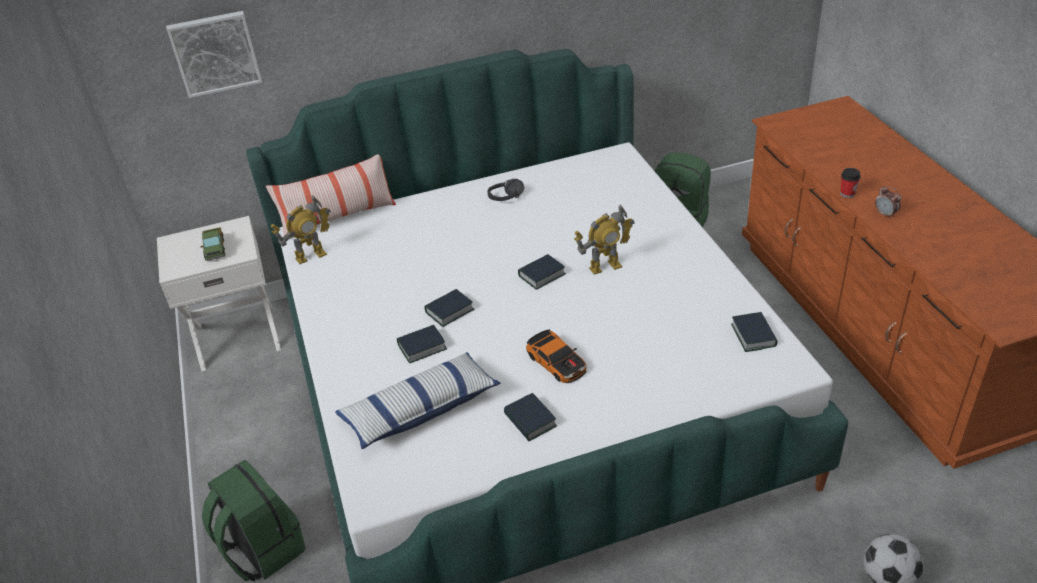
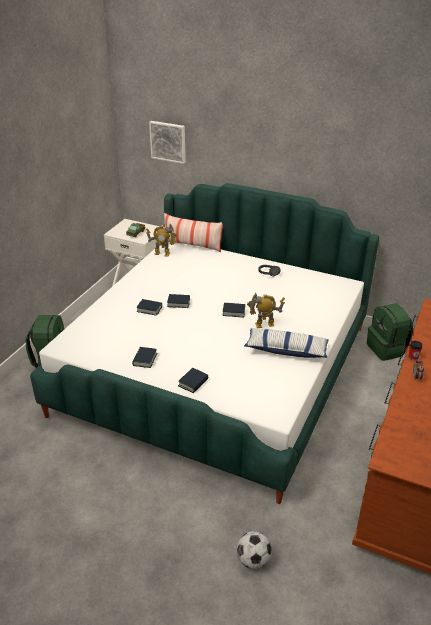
camera: 40 degrees right, 5 degrees down
(420, 410) = (115, 329): pillow -> pillow (286, 350)
(557, 362) = (187, 346): toy car -> none
(605, 267) = (264, 325): toy robot -> toy robot turned 150 degrees clockwise
(753, 335) = (282, 392): book -> book (193, 383)

